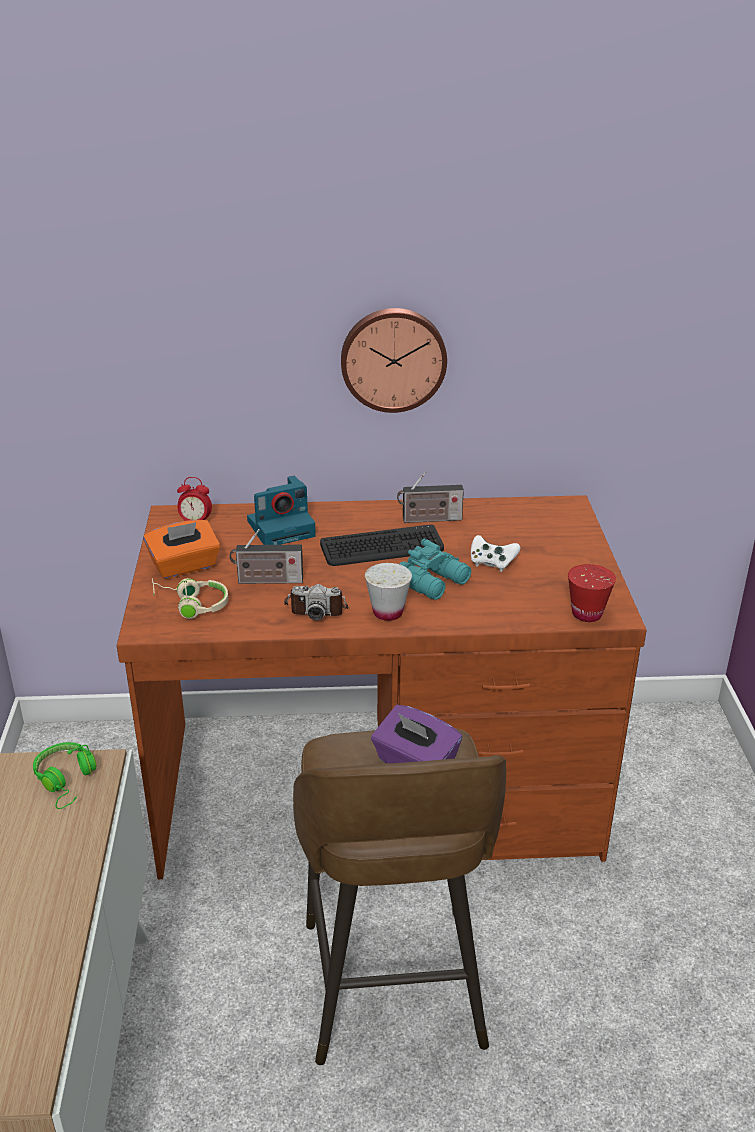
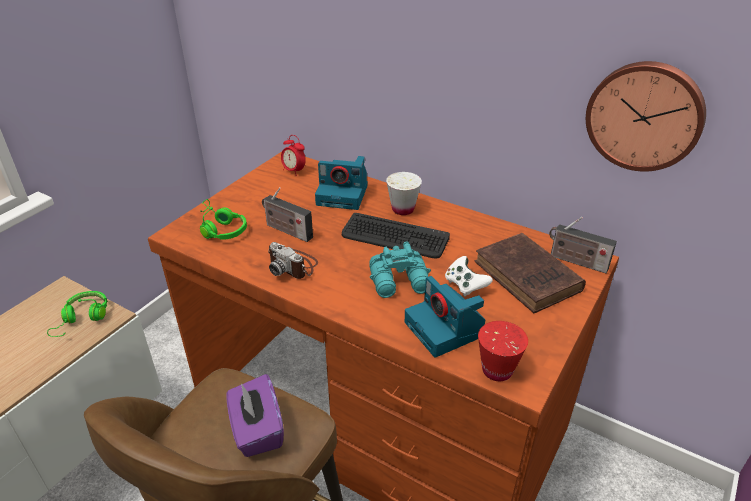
camera: 35 degrees right, 5 degrees up
(184, 566) = (250, 199): orange tissue box -> none
(191, 605) = (220, 228): beige headphones -> green headphones
(388, 612) = (337, 292): white cup -> white cup (403, 209)
(393, 358) = (461, 78): wall clock -> wall clock (645, 115)
(429, 519) = (456, 228): radio -> radio (575, 261)
(516, 602) = (446, 329): none -> camera
(536, 537) = (529, 278): none -> brown book

